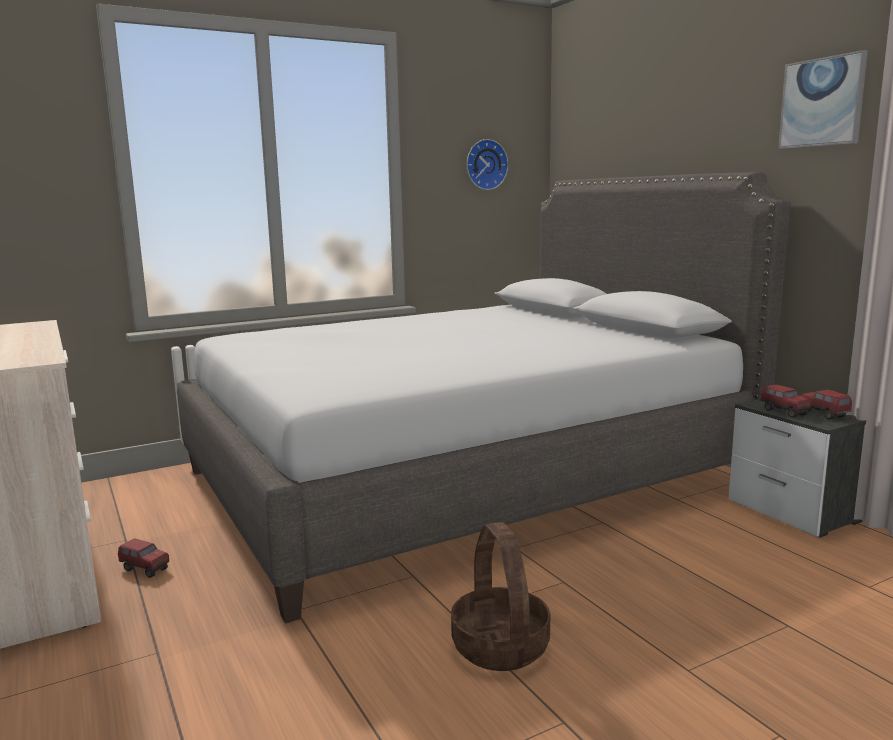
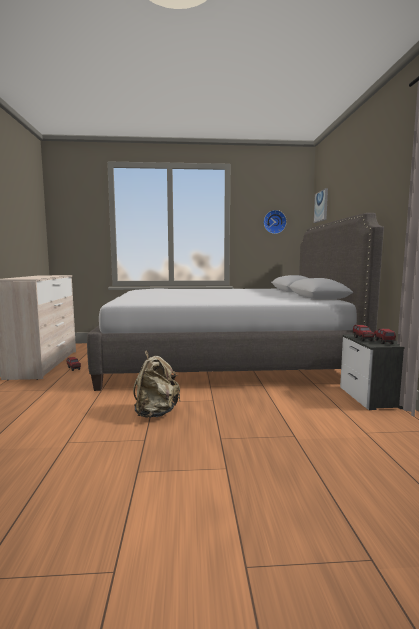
camera: 25 degrees right, 5 degrees down
(499, 646) = (156, 413): basket -> beige backpack
(822, 102) = (399, 171): picture -> picture (321, 206)

